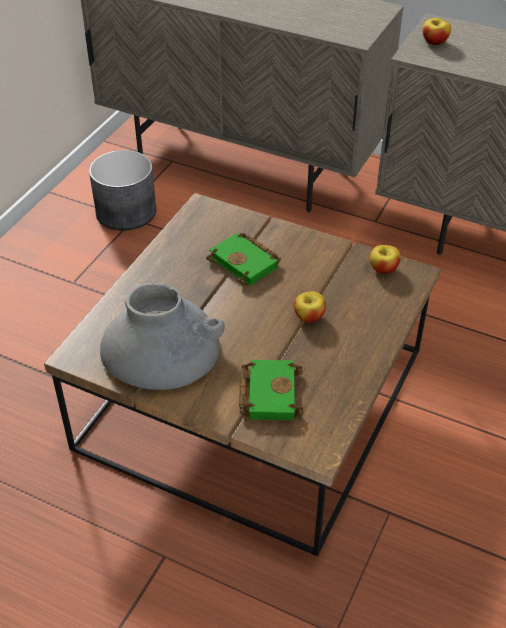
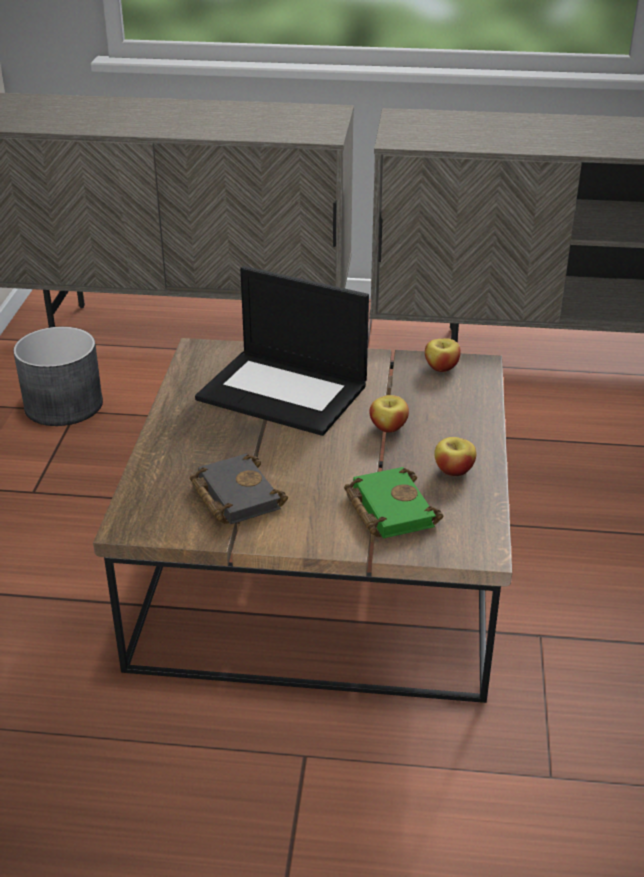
camera: 20 degrees left, 10 degrees down
(160, 349) = (234, 495): grey vase -> black book
(246, 263) = (285, 392): green book -> laptop
(434, 42) = (409, 129): apple -> apple (453, 470)

